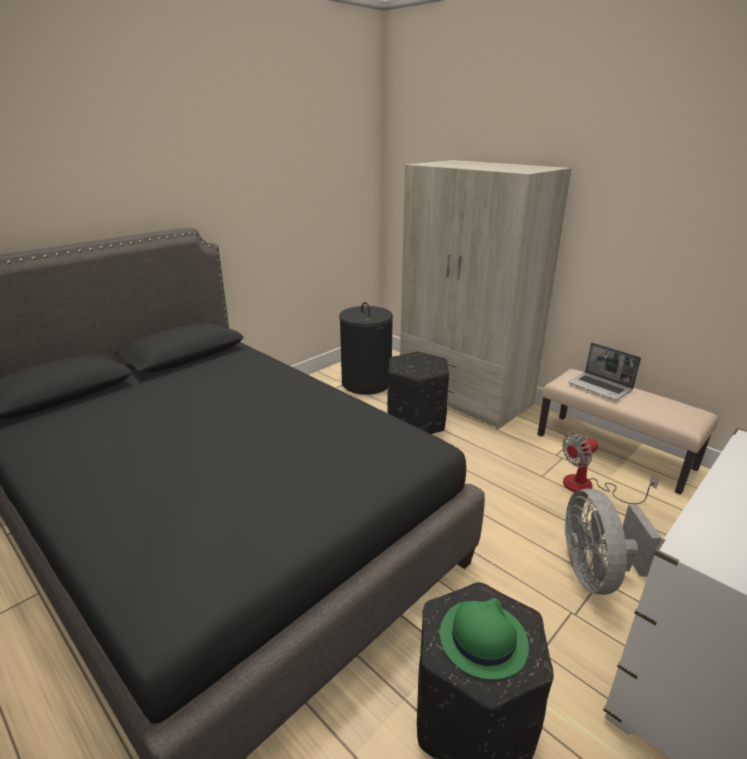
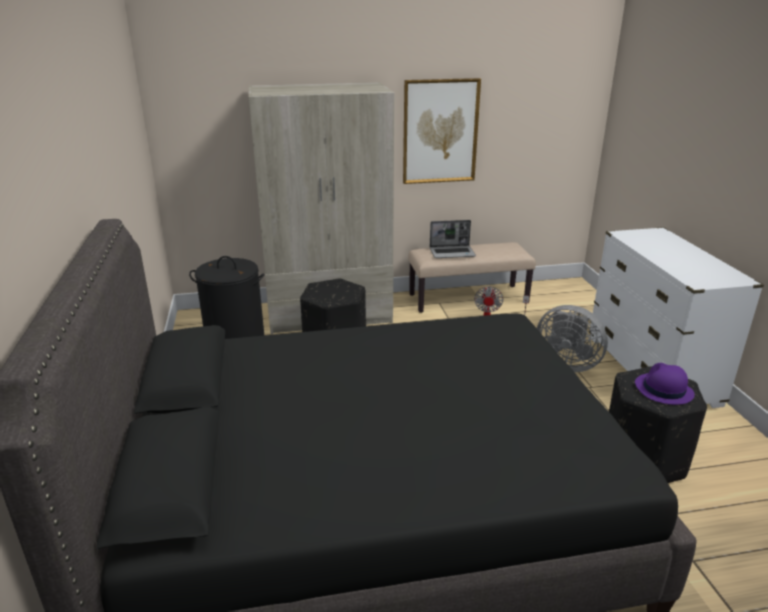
camera: 55 degrees left, 0 degrees up
(482, 639) = (663, 390): green hat -> purple hat
(637, 238) = (440, 131): none -> picture

